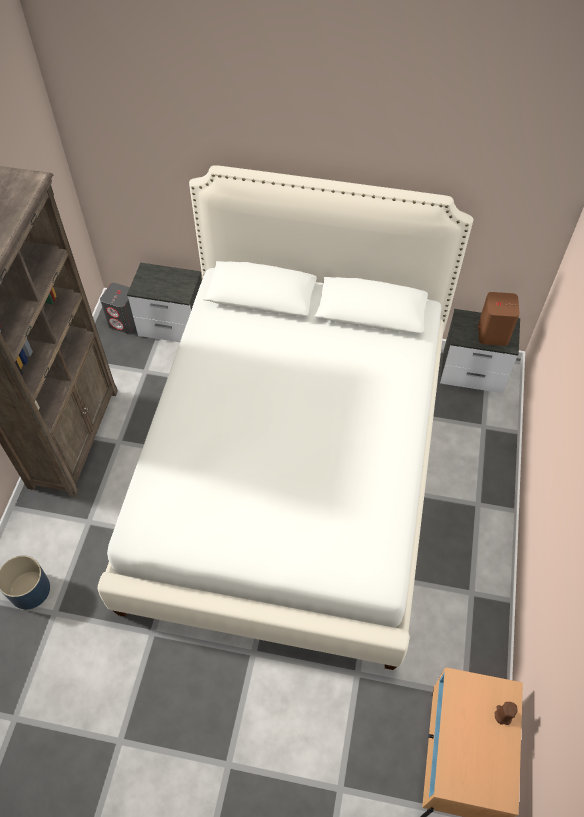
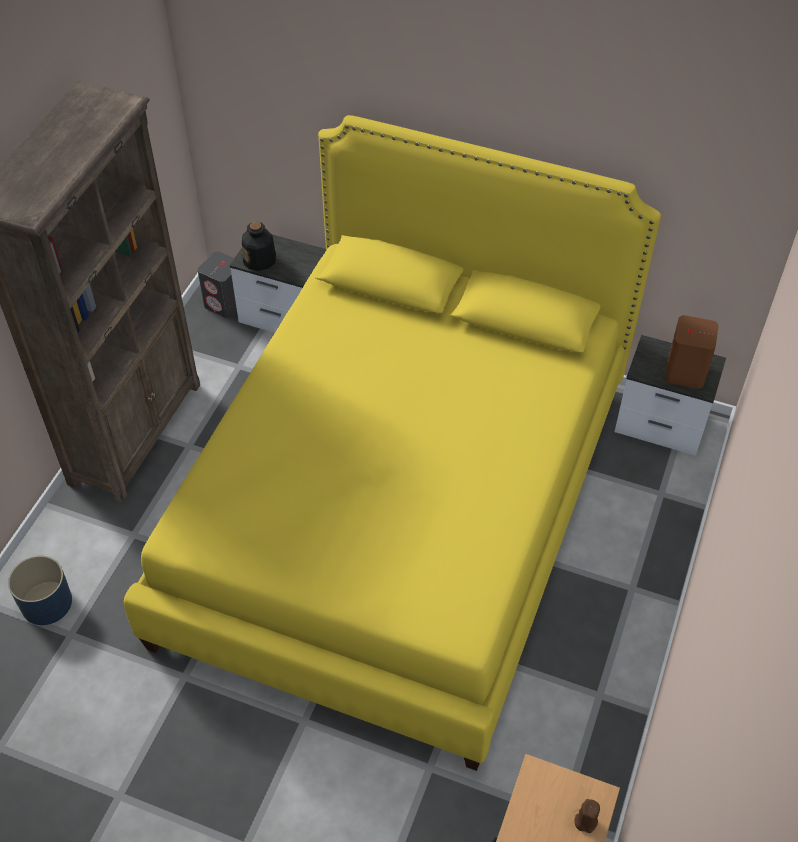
camera: 10 degrees right, 5 degrees down
(150, 287) = (260, 260): none -> bottle
(292, 469) = (399, 510): white bed -> yellow bed

